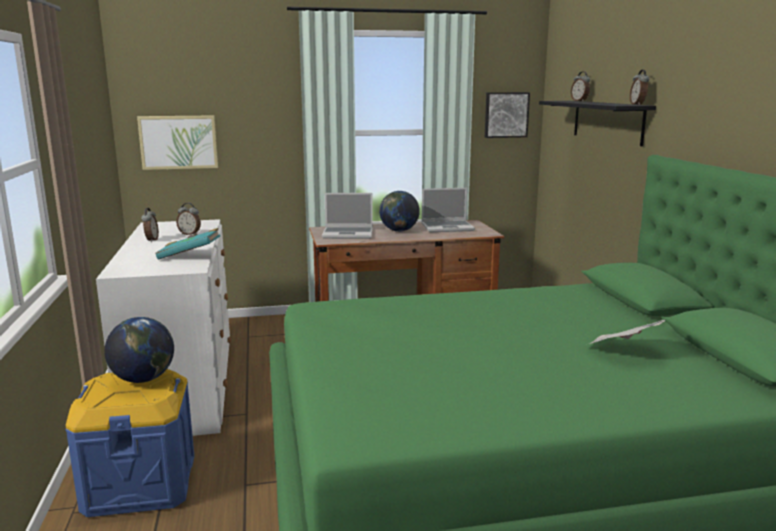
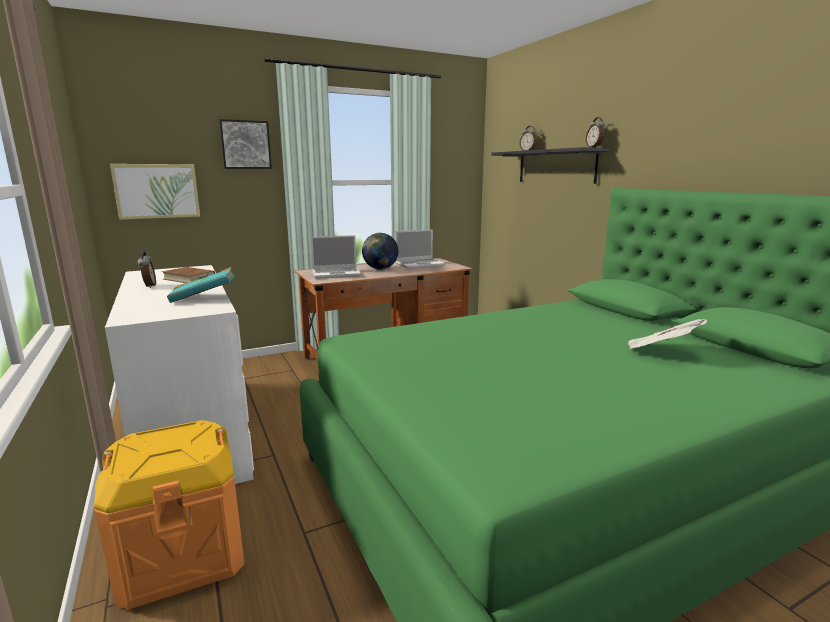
camera: 15 degrees left, 0 degrees up
(140, 483) = (182, 553): blue storage box -> orange storage box
(143, 379) = (180, 436): globe -> none
(190, 234) = (189, 278): alarm clock -> brown book
(506, 115) = (455, 167): picture -> picture (245, 145)

